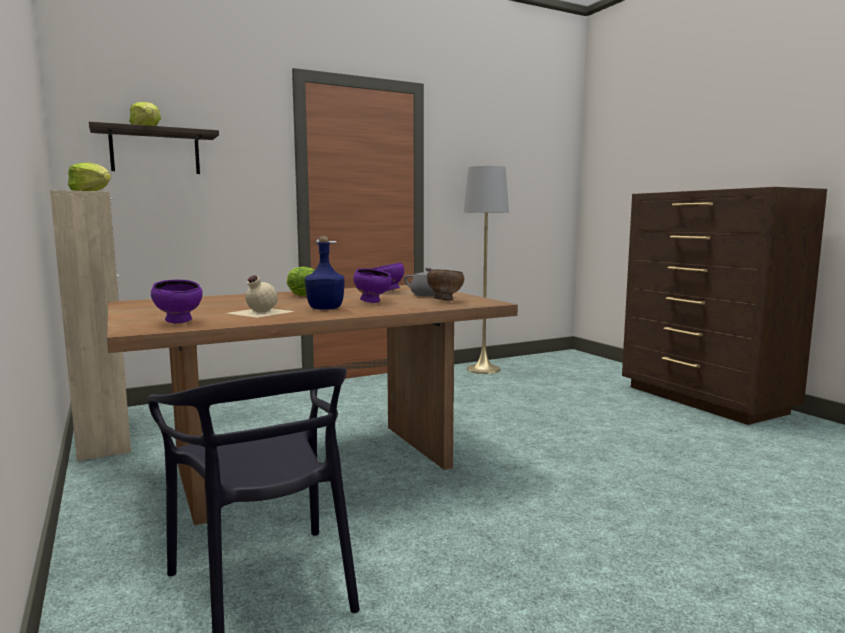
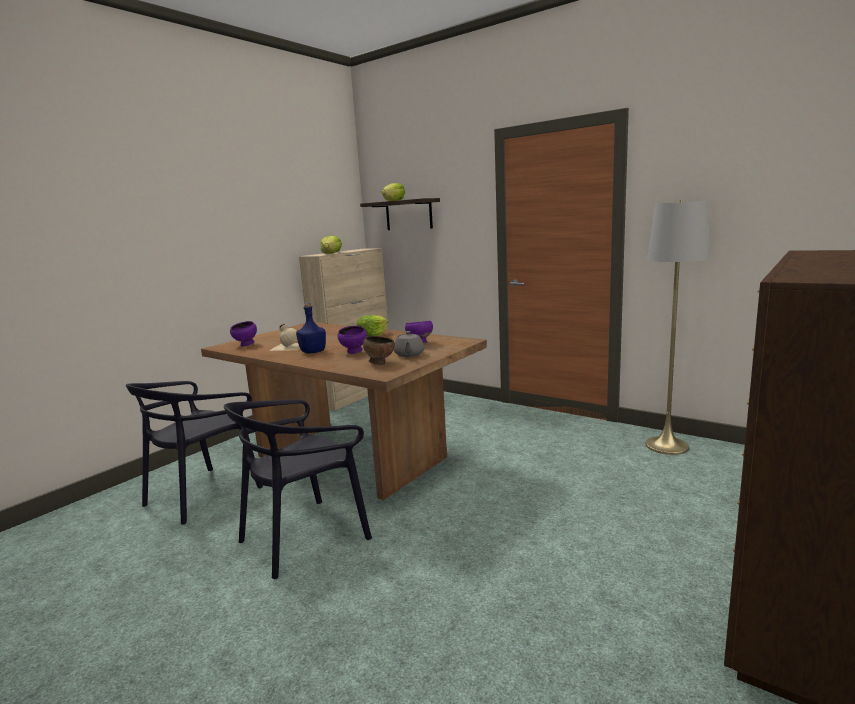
camera: 65 degrees right, 5 degrees up
(492, 519) = (304, 537): none -> black chair

